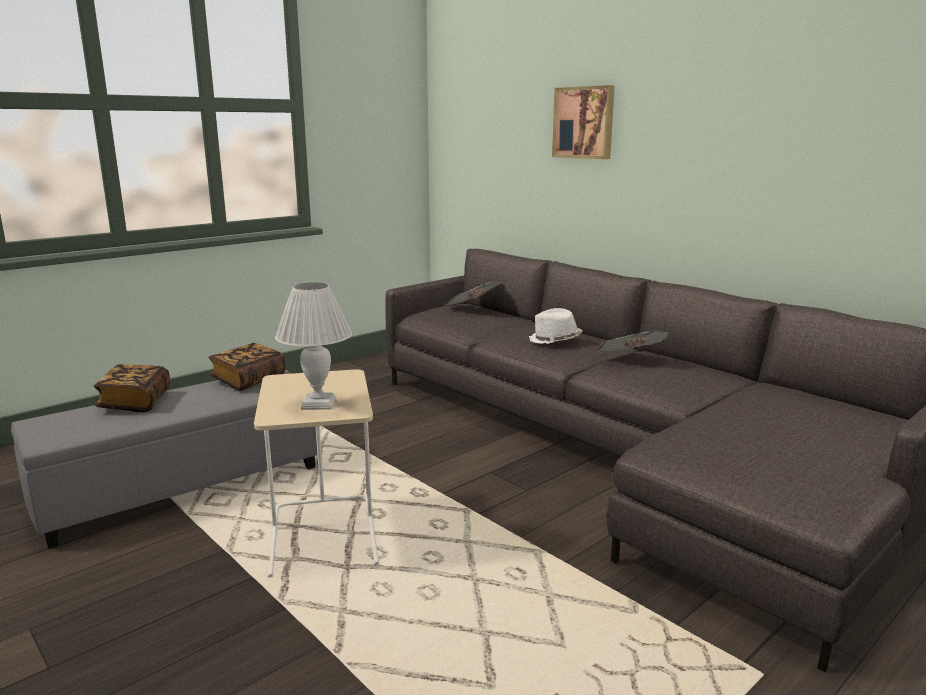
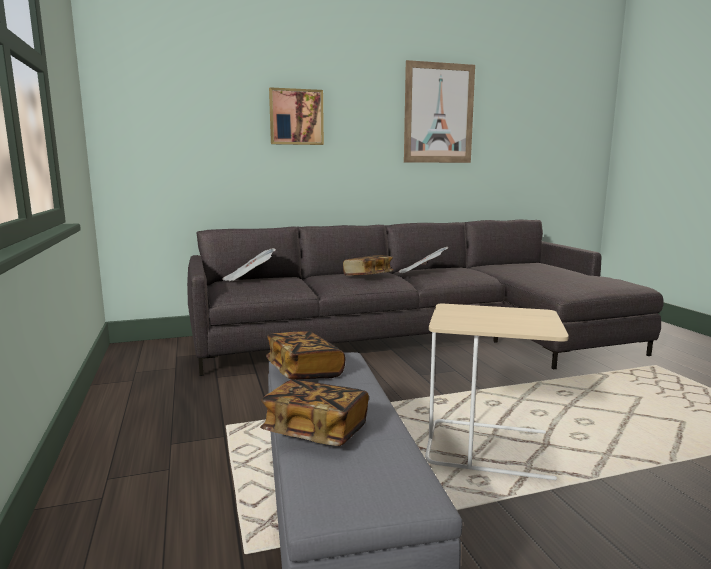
camera: 65 degrees left, 5 degrees down
(319, 404) = (522, 318): white table lamp -> none
(554, 340) = (368, 276): white hat -> book
(787, 108) = (438, 113): none -> picture

